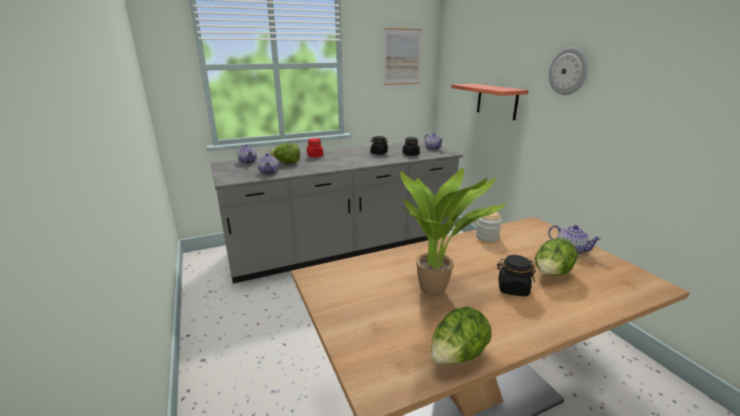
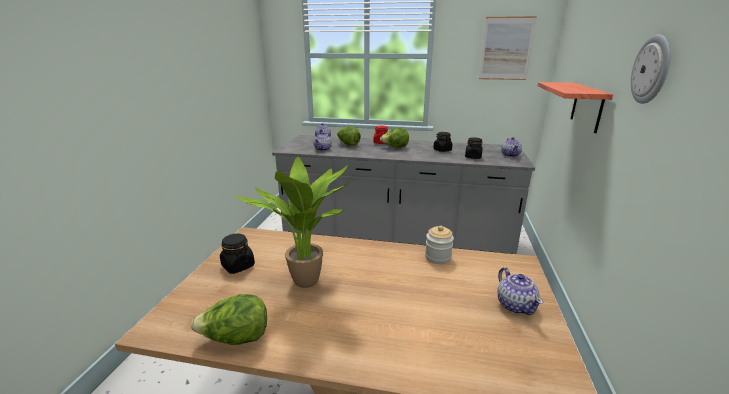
camera: 35 degrees right, 0 degrees up
(512, 289) = (376, 312): black jar -> black jar (238, 266)
(551, 274) = (443, 319): lettuce -> lettuce (395, 147)

